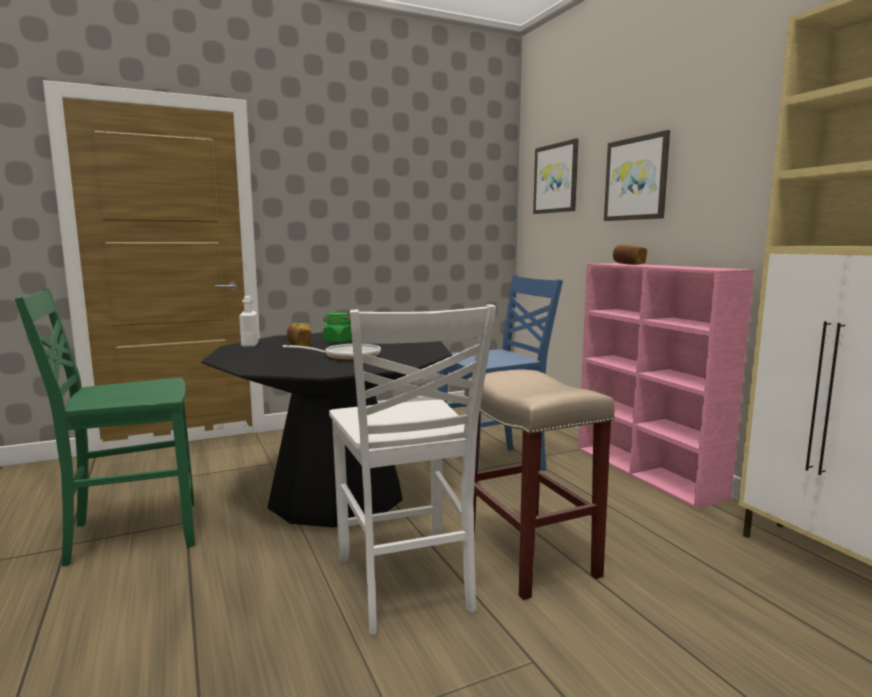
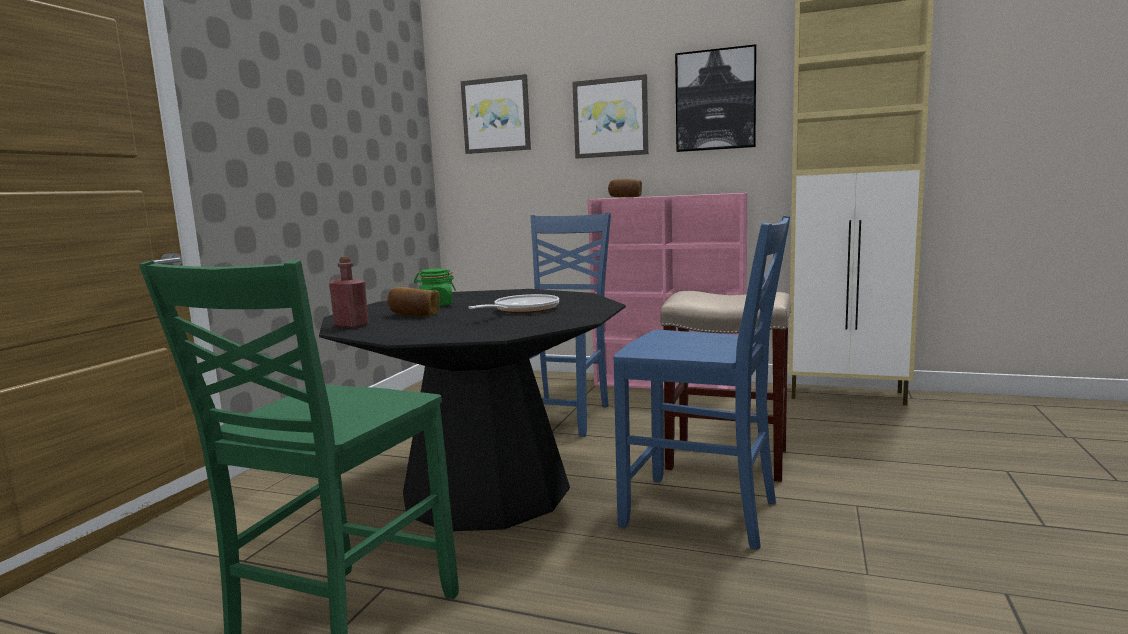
camera: 45 degrees left, 0 degrees up
(250, 344) = (351, 326): white bottle -> red bottle
(405, 585) = (703, 513): white chair -> blue chair
(734, 155) = (715, 100): none -> picture

